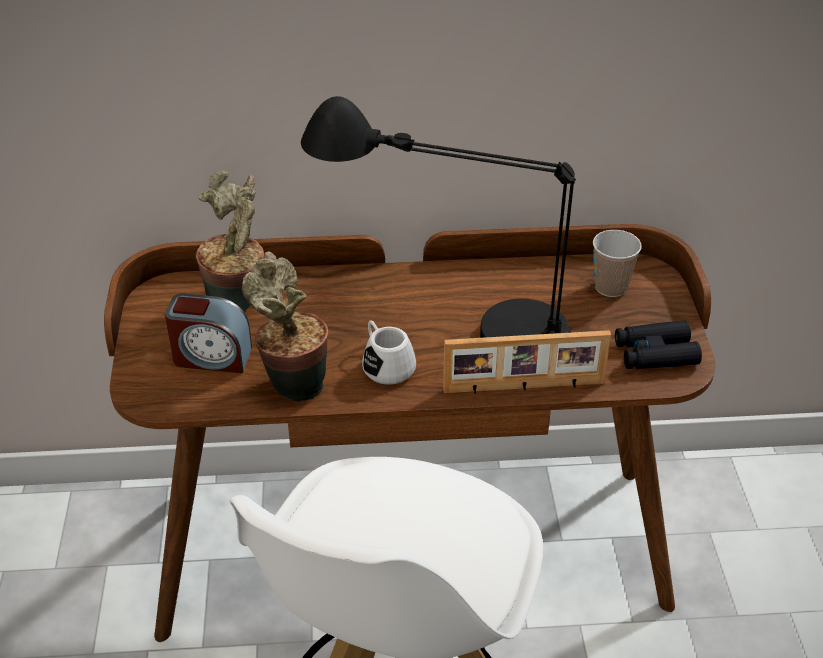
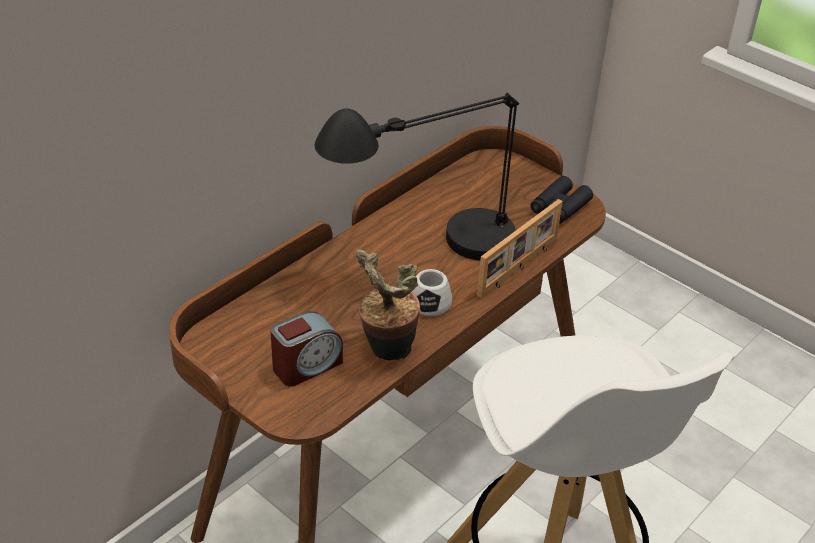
camera: 45 degrees left, 0 degrees up
(239, 303) = (273, 320): potted plant -> none
(610, 287) = (487, 180): cup -> none

